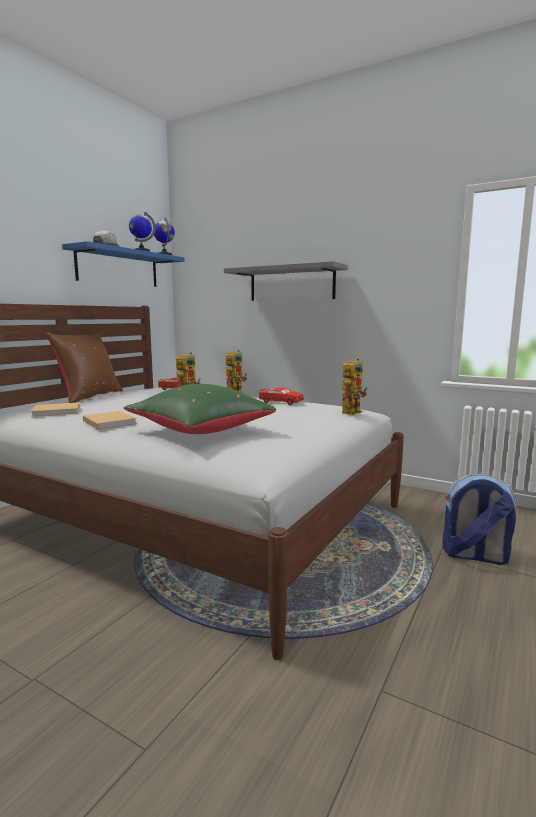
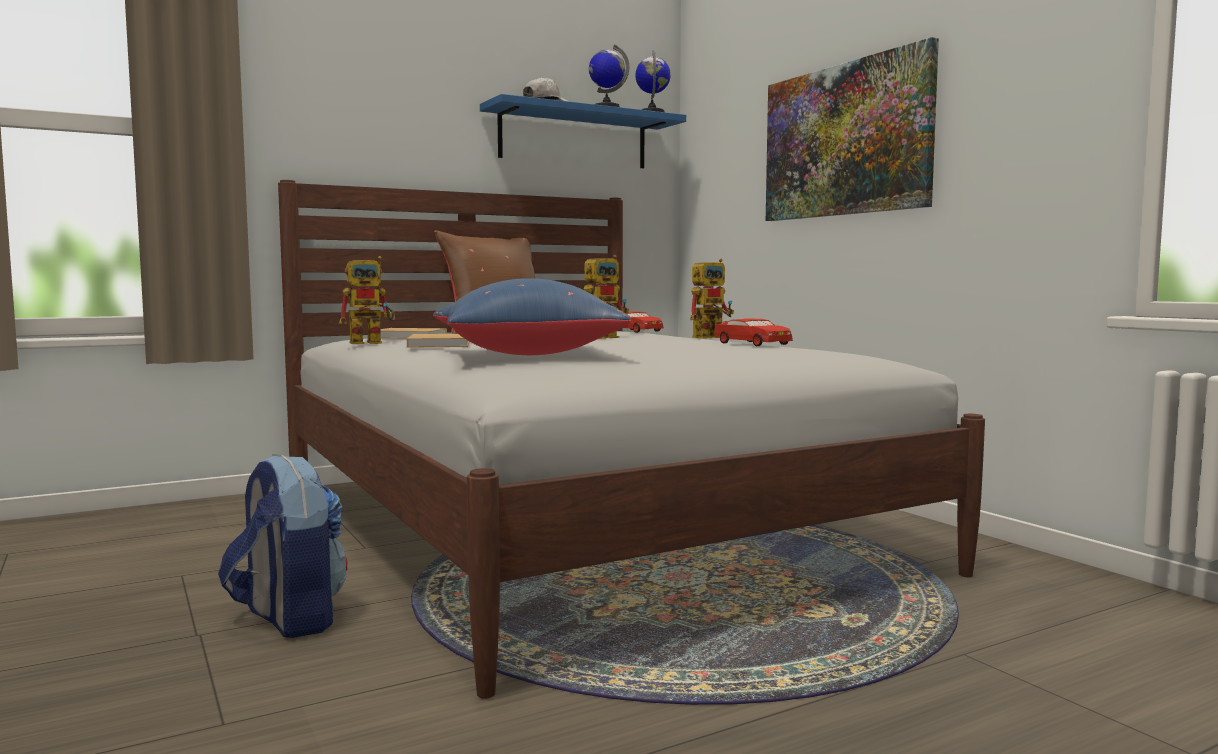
camera: 30 degrees right, 5 degrees down
(199, 431) = (524, 355): green pillow -> blue pillow
(291, 284) = (845, 140): grey shelf -> picture
(352, 411) = (852, 357): toy robot -> toy robot (373, 342)
(474, 556) = (1040, 673): backpack -> backpack (288, 619)

